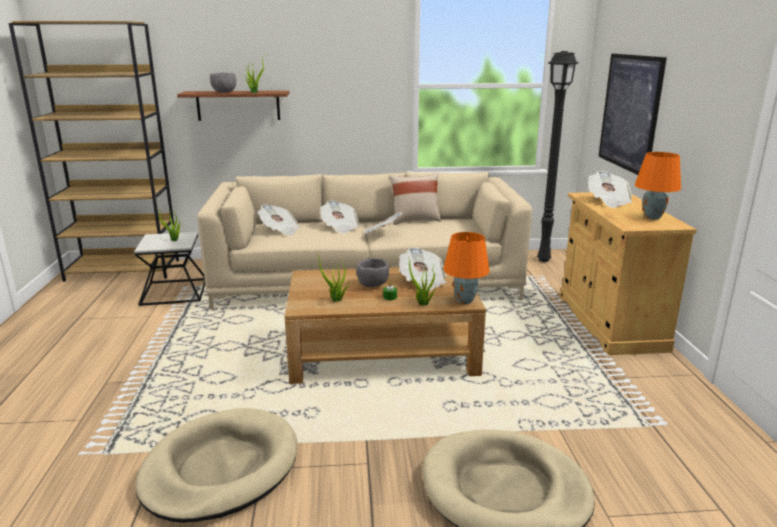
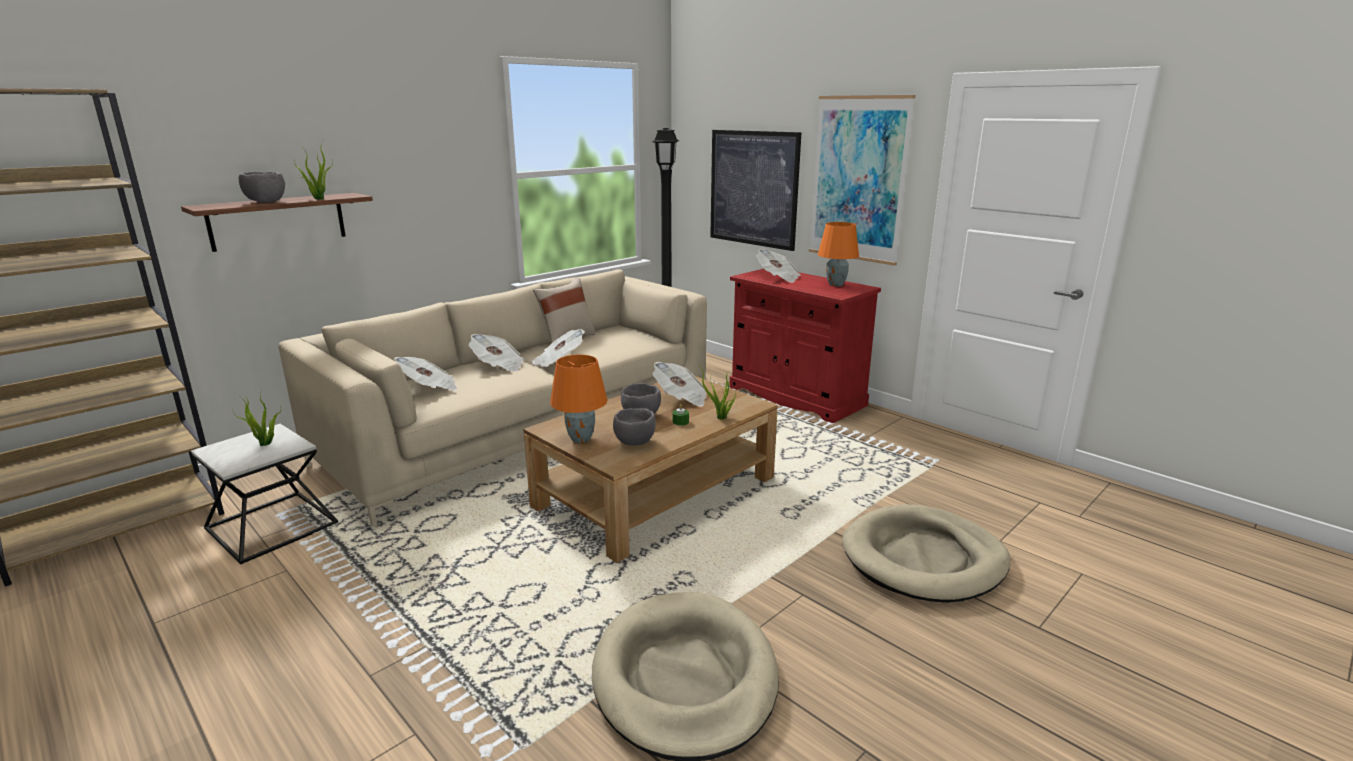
camera: 40 degrees left, 0 degrees up
(335, 300) = (635, 443): potted plant -> grey bowl
(464, 301) = (748, 403): orange table lamp -> orange table lamp (580, 439)
(609, 322) = (796, 396): beige cabinet -> red cabinet
(699, 109) = (858, 179): none -> picture

